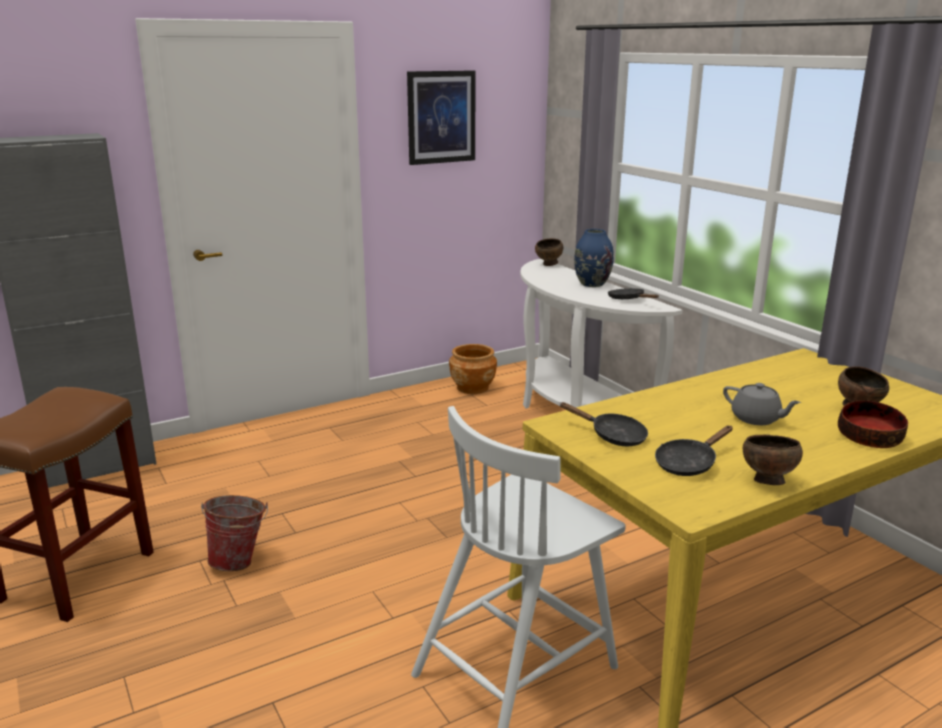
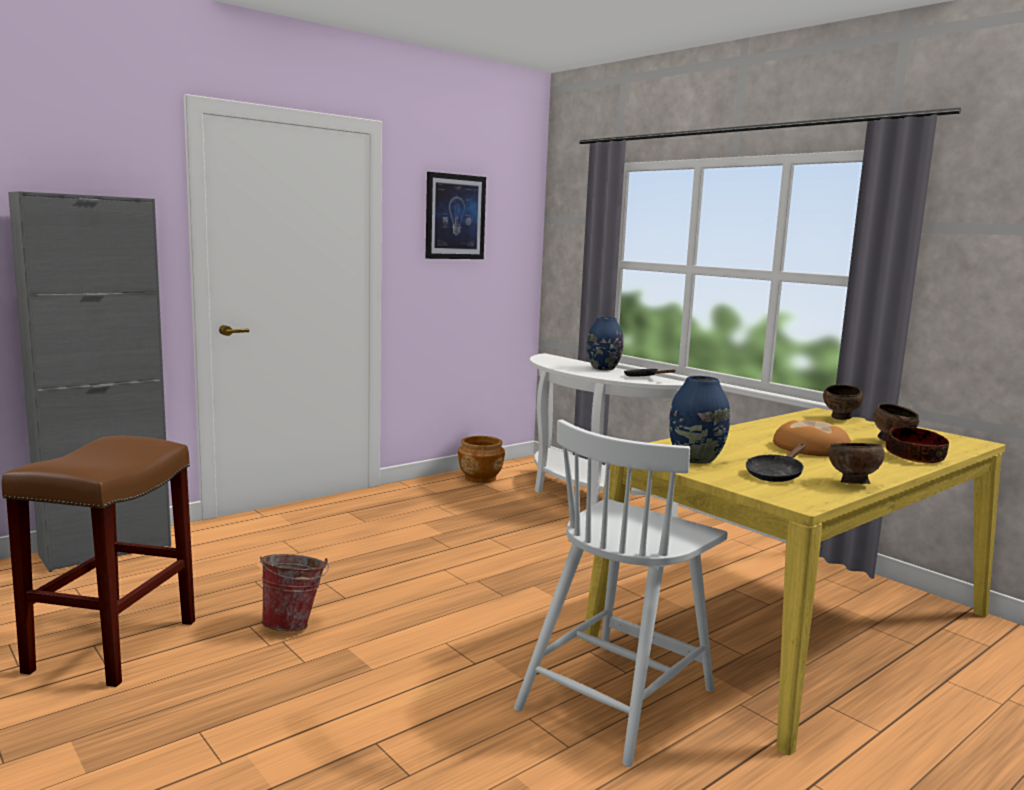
camera: 10 degrees left, 10 degrees down
(549, 265) = (554, 357): brown bowl -> brown bowl (841, 418)
(612, 436) = (695, 459): black frying pan -> blue vase
(756, 419) = (812, 448): grey teapot -> bread

